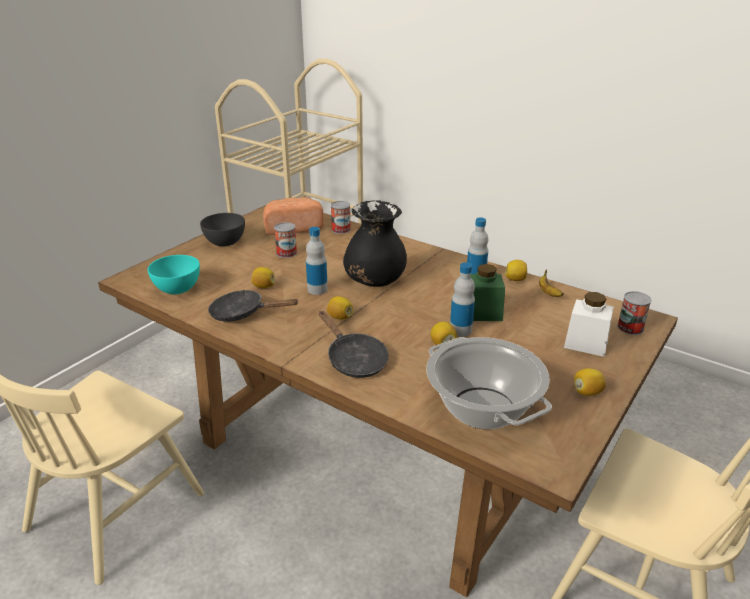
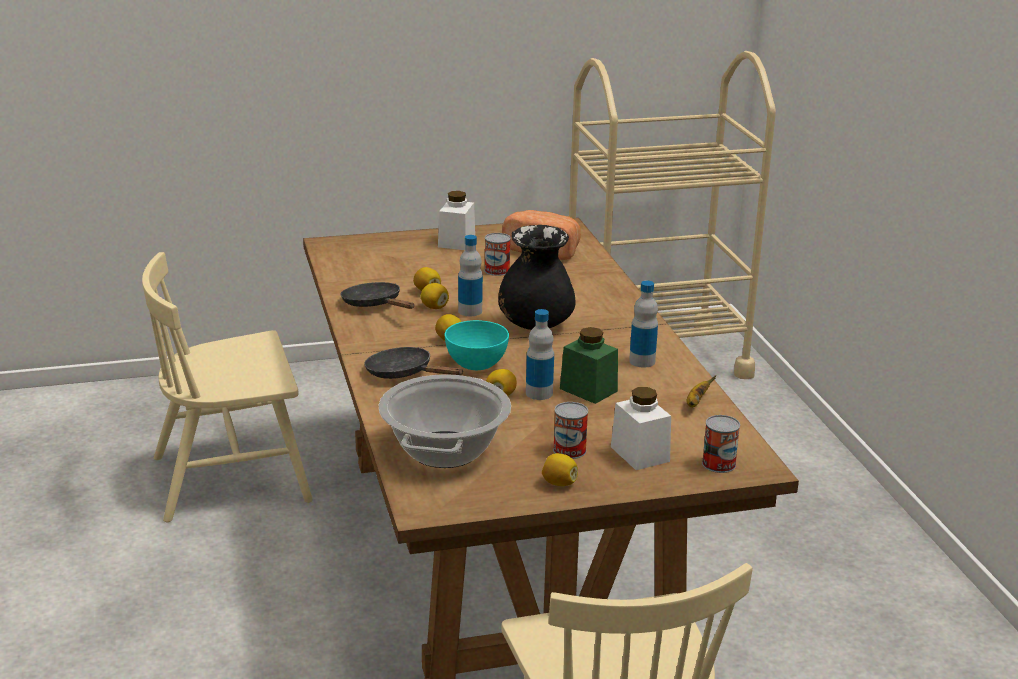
camera: 40 degrees right, 5 degrees down
(177, 289) = (353, 266): turquoise bowl -> turquoise bowl (475, 365)
(225, 243) = (456, 242): grey bowl -> white jar
(341, 229) = (590, 268): can -> can (569, 450)
(354, 360) = (404, 374): black frying pan -> black frying pan turned 120 degrees clockwise
(515, 279) = (685, 378): lemon -> lemon (434, 307)

